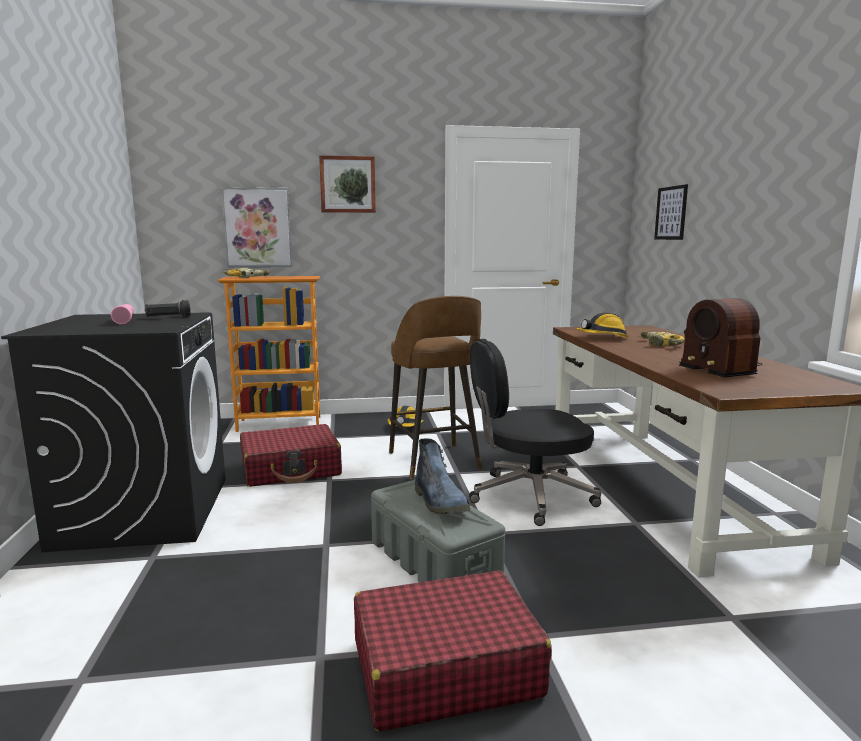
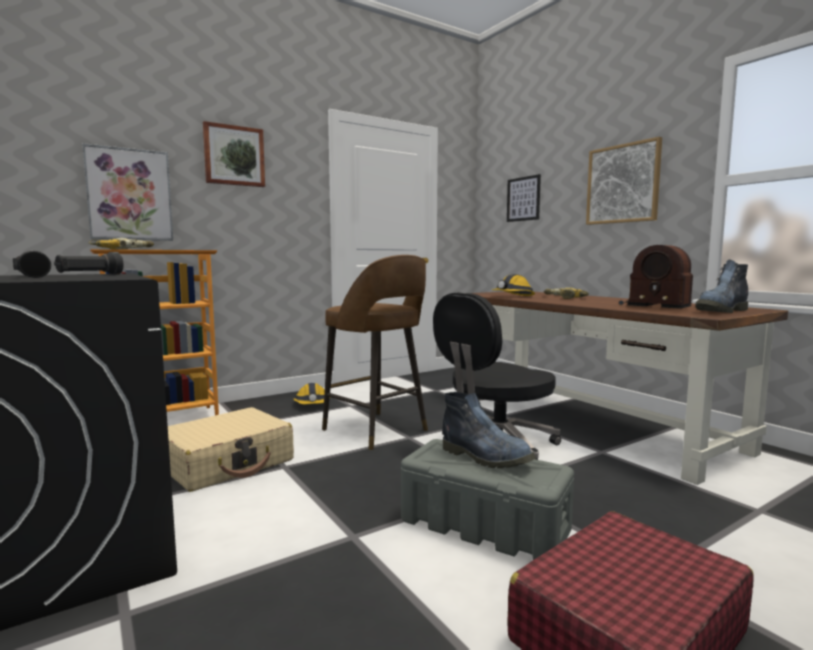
camera: 25 degrees left, 5 degrees down
(125, 321) = (31, 277): pink flashlight -> black flashlight
(291, 469) = (227, 463): red suitcase -> beige suitcase
(761, 204) = (623, 184): none -> picture
(775, 386) = (721, 311): none -> boot

